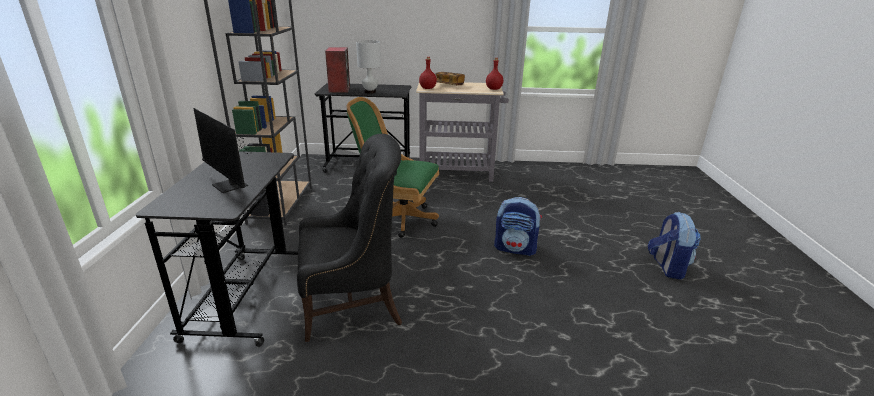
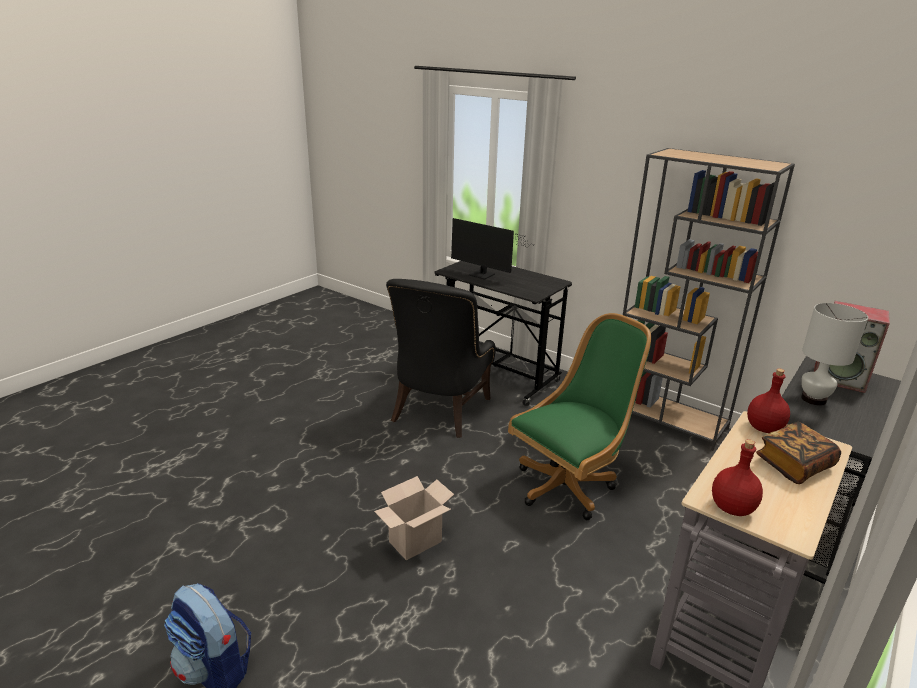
camera: 125 degrees right, 0 degrees up
(230, 187) = (484, 275): monitor -> monitor turned 135 degrees counterclockwise
(515, 249) = (415, 543): backpack -> cardboard box

